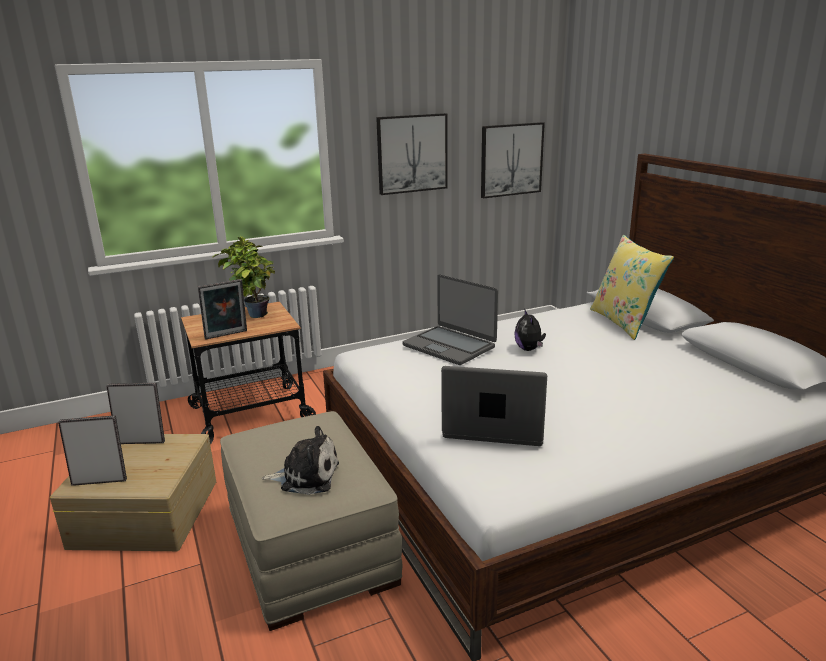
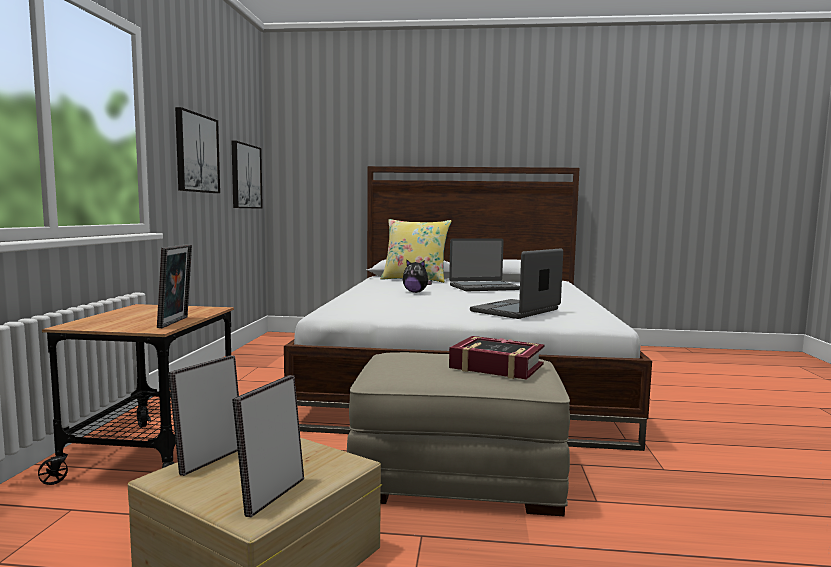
camera: 60 degrees left, 15 degrees down
(253, 315) = (145, 312): potted plant -> none
(306, 476) = (496, 366): plush toy -> book
(449, 346) = (374, 297): laptop -> laptop (483, 287)

